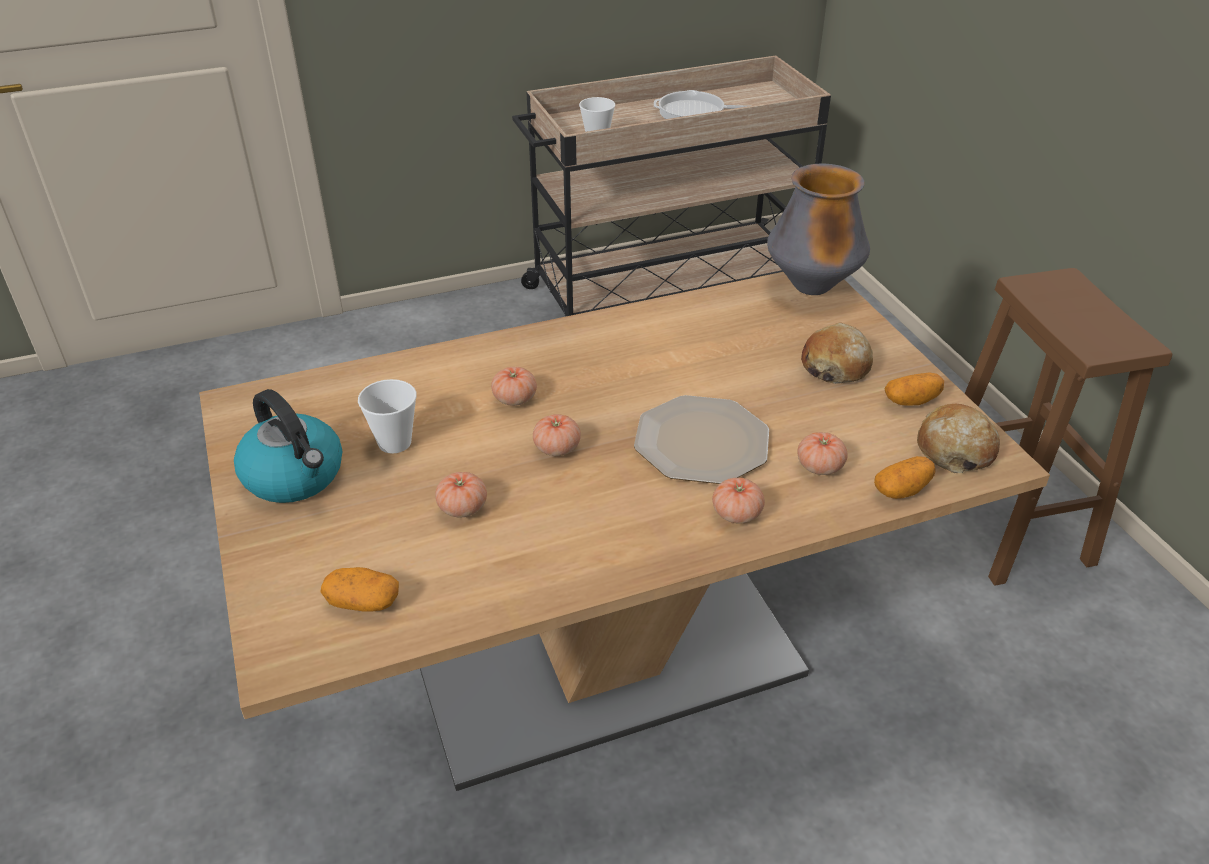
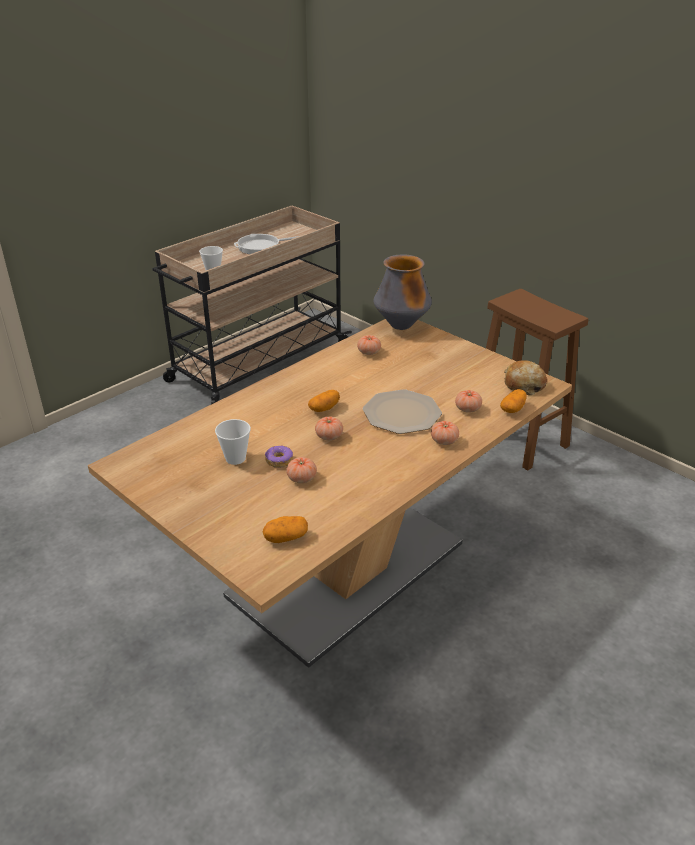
camera: 25 degrees left, 5 degrees down
(295, 476) = (191, 491): kettle -> none
(452, 466) = (279, 460): none -> donut
(514, 399) = (285, 419): tomato -> tomato (369, 352)
(836, 365) = (441, 361): bread -> none
(911, 401) = (489, 368): potato -> potato (324, 408)

